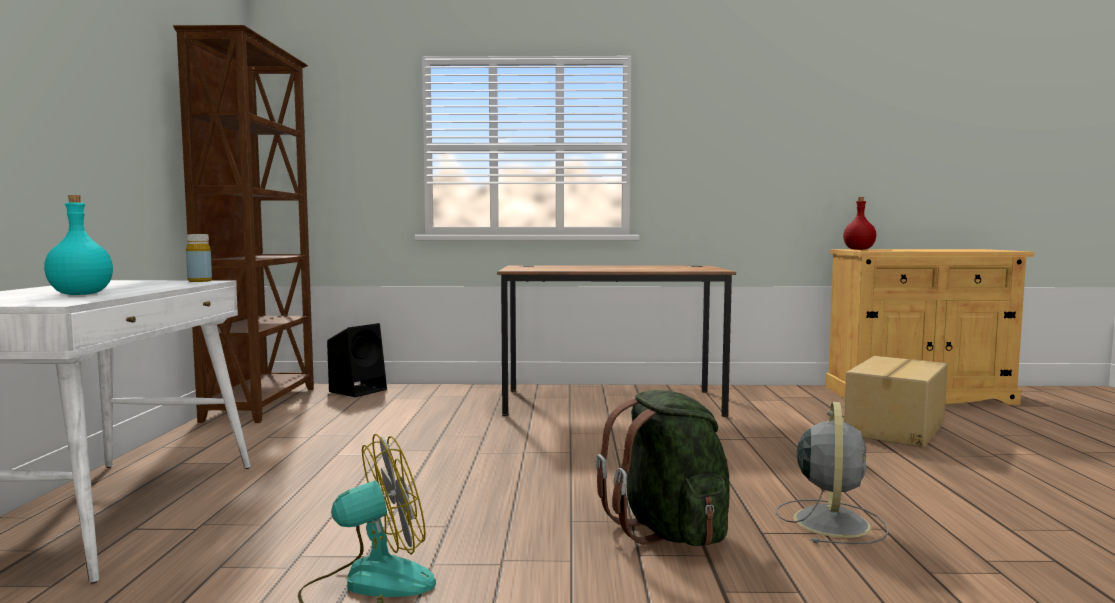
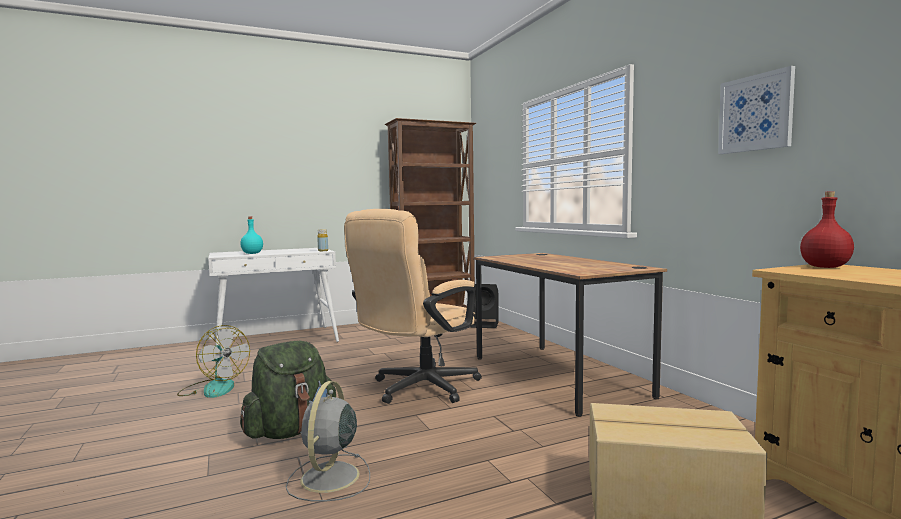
camera: 65 degrees right, 0 degrees up
(582, 453) = (417, 389): none -> beige office chair
(770, 132) = (755, 113): none -> picture
(831, 521) = (329, 478): grey fan -> grey fan turned 105 degrees clockwise

